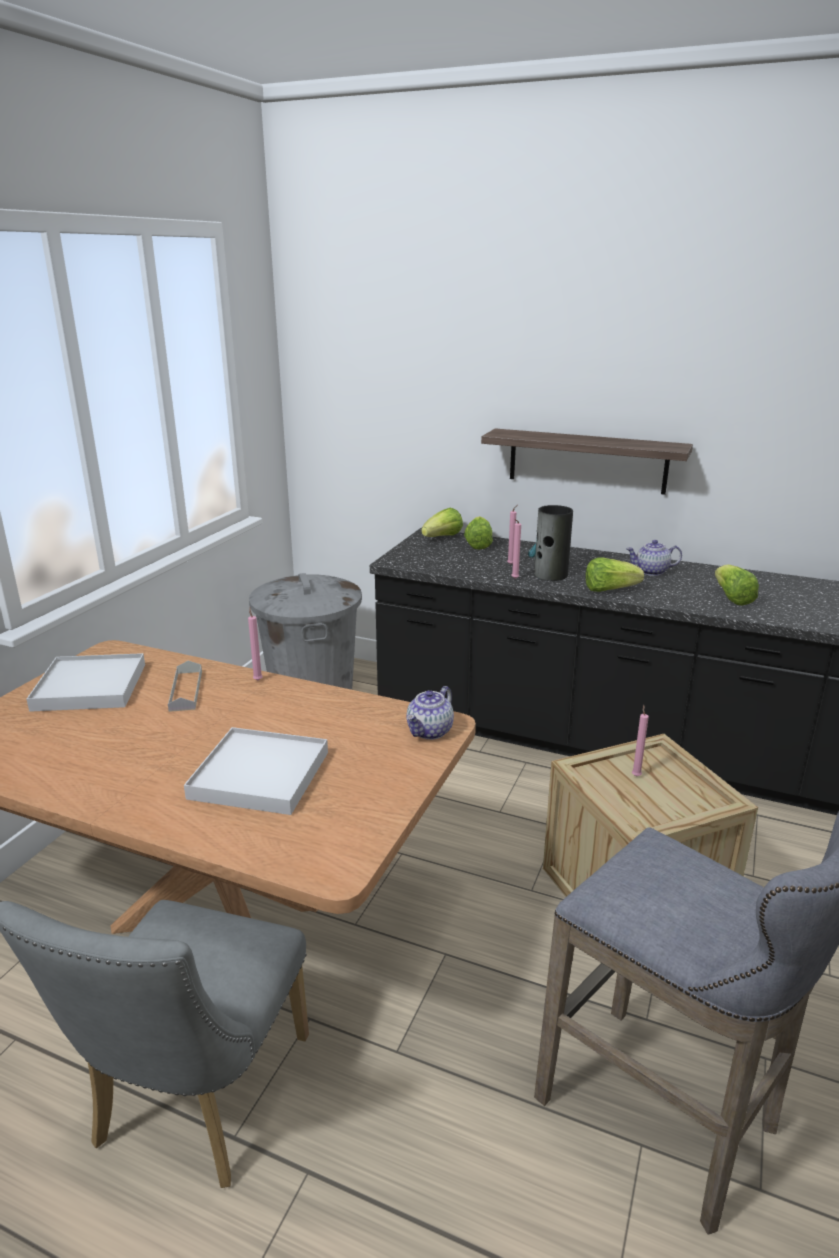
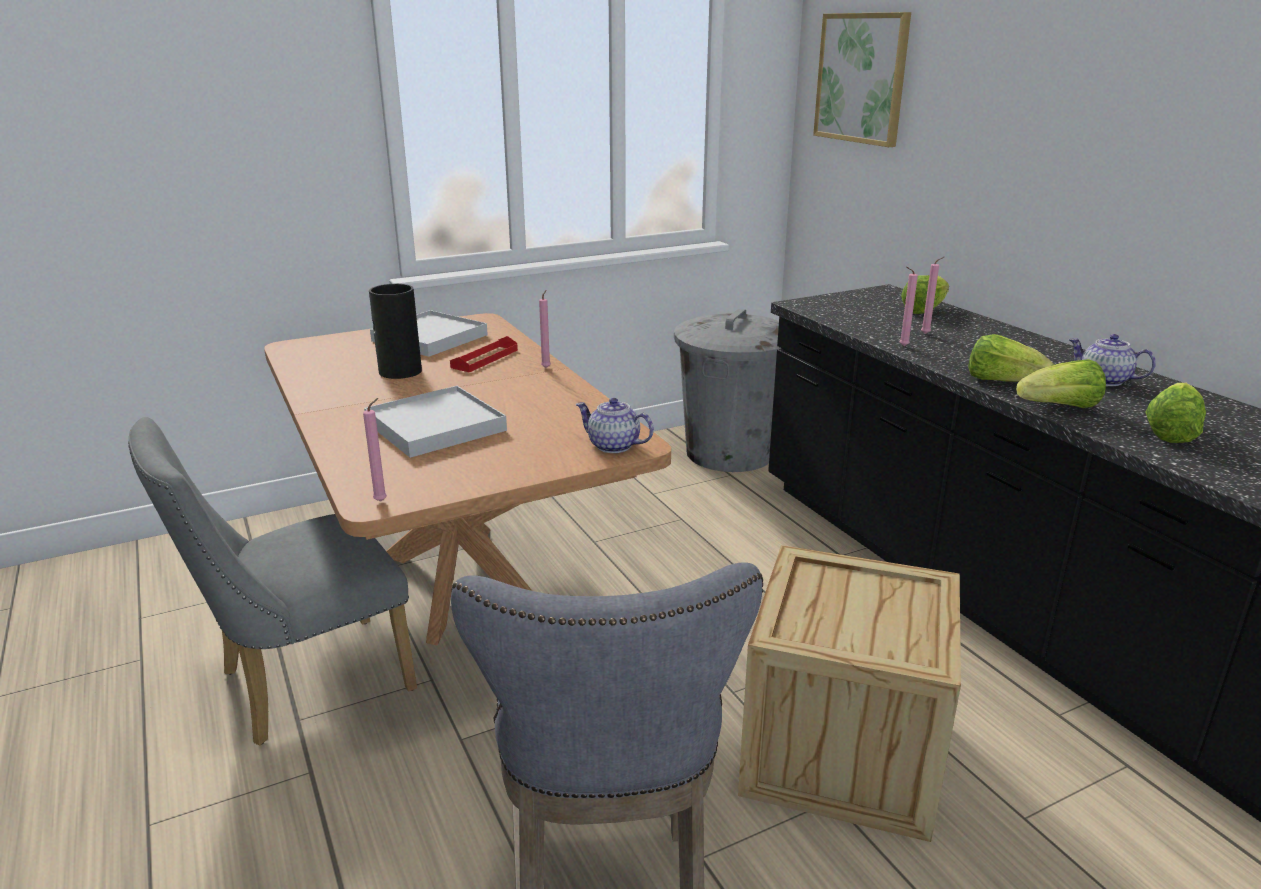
camera: 40 degrees right, 0 degrees up
(186, 690) = (484, 359): grey tray -> red tray
(358, 363) = (862, 78): none -> picture
(430, 731) = (613, 446): teapot -> teapot turned 45 degrees clockwise
(442, 537) = (894, 296): lettuce -> lettuce (1060, 407)
(550, 575) = (955, 352): vase -> vase (399, 371)
(587, 461) = (1083, 218): shelf -> none
(636, 775) = (859, 595): pink candle -> pink candle (382, 500)

